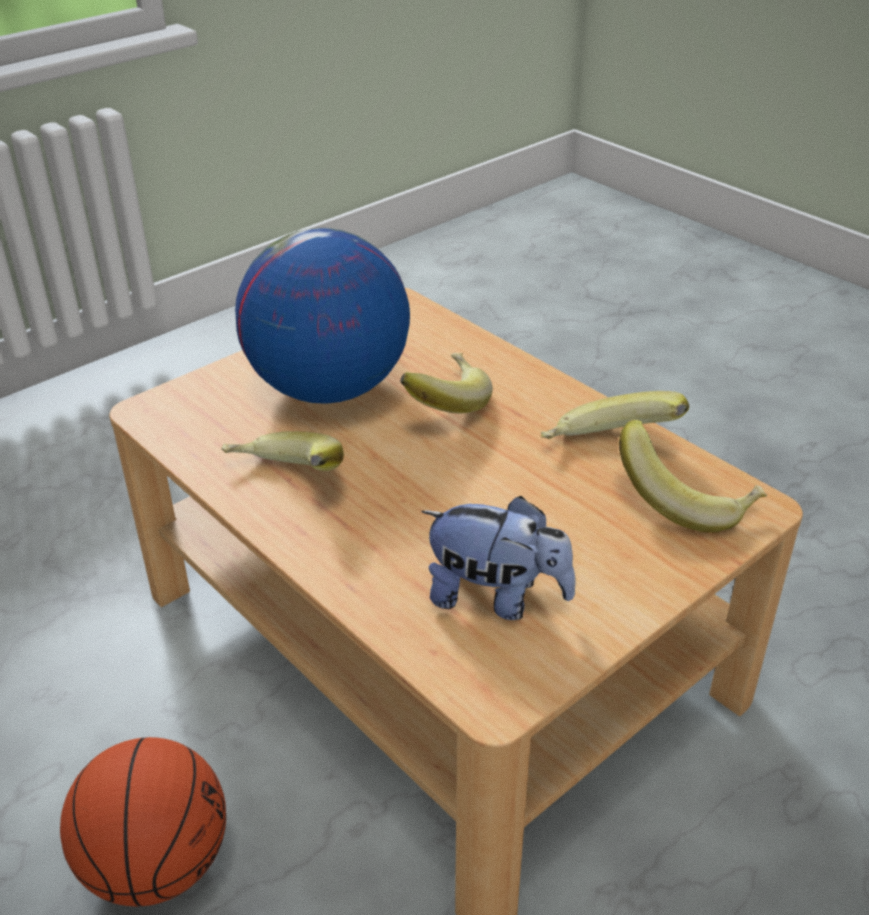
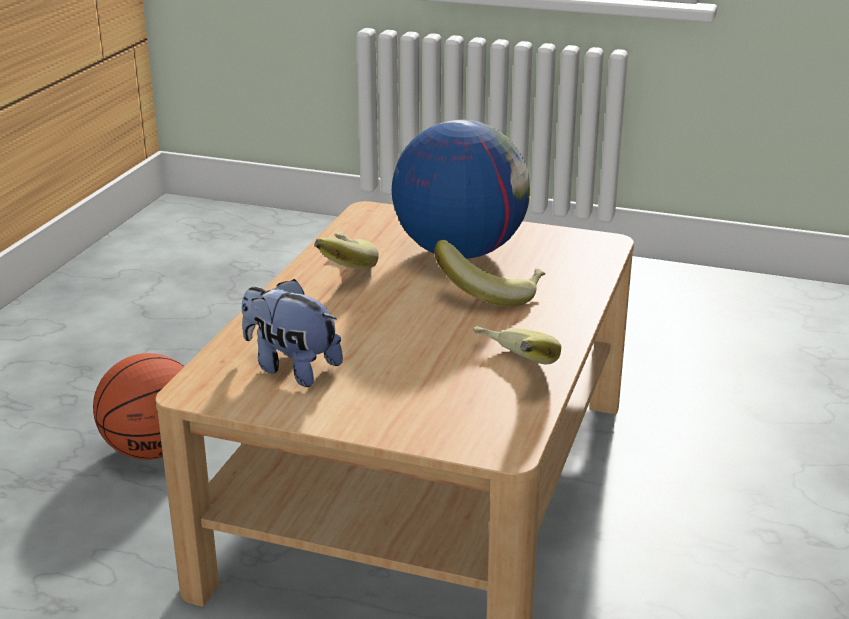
camera: 60 degrees right, 10 degrees down
(496, 598) = (291, 368): plush toy -> plush toy turned 135 degrees clockwise
(686, 501) = (476, 416): banana -> none

